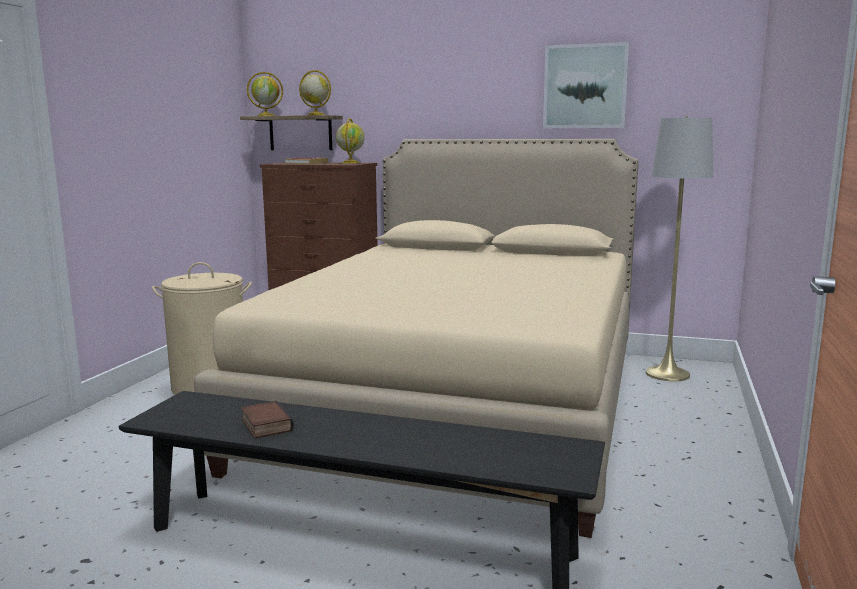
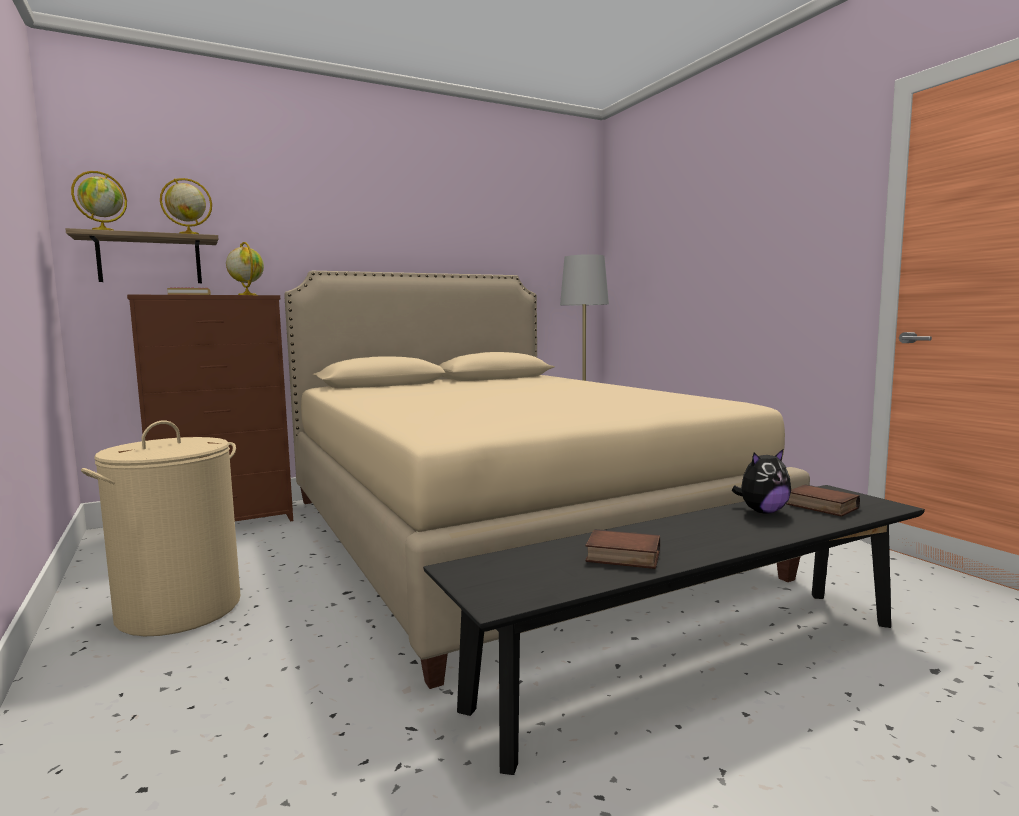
camera: 45 degrees left, 5 degrees down
(451, 437) = (762, 511): none -> plush toy
(510, 452) = (820, 506): none -> book
(585, 86) = (482, 228): picture -> none

